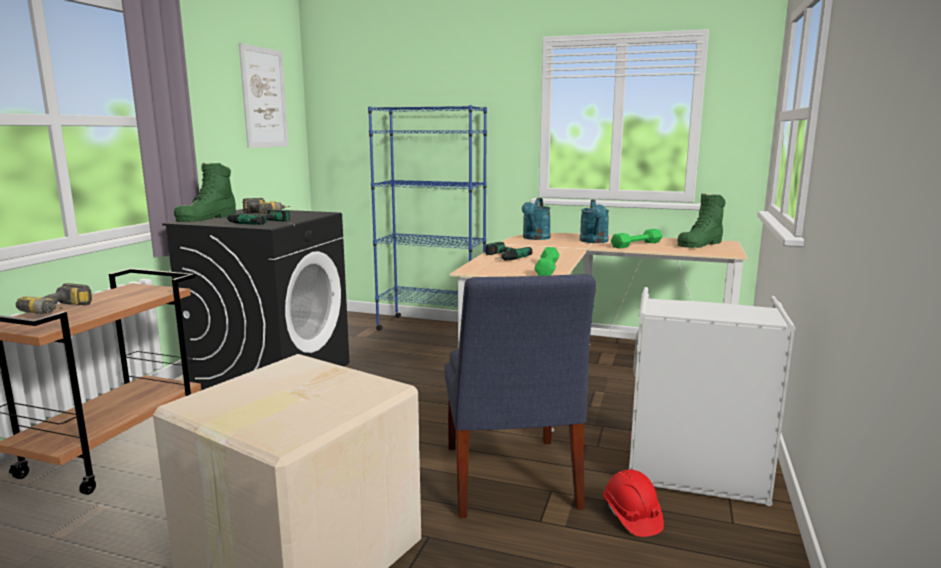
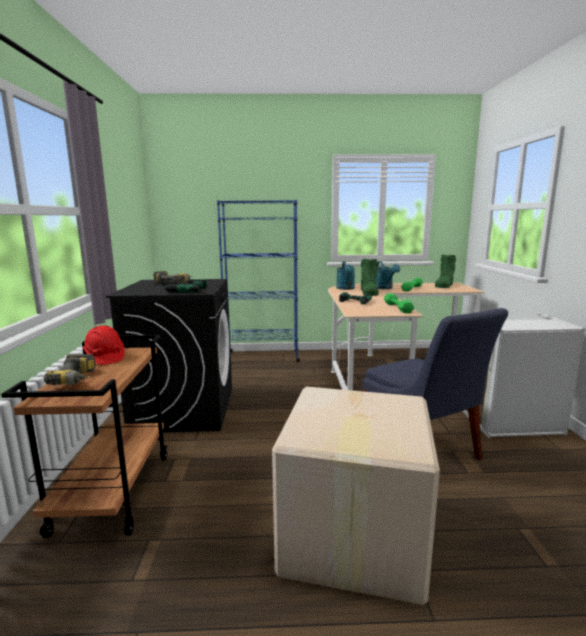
camera: 20 degrees left, 0 degrees up
(207, 218) = (135, 289): green boot -> green boot (369, 292)
(264, 98) = (131, 193): picture -> none
(631, 516) = (510, 457): red hard hat -> red hard hat (105, 357)

